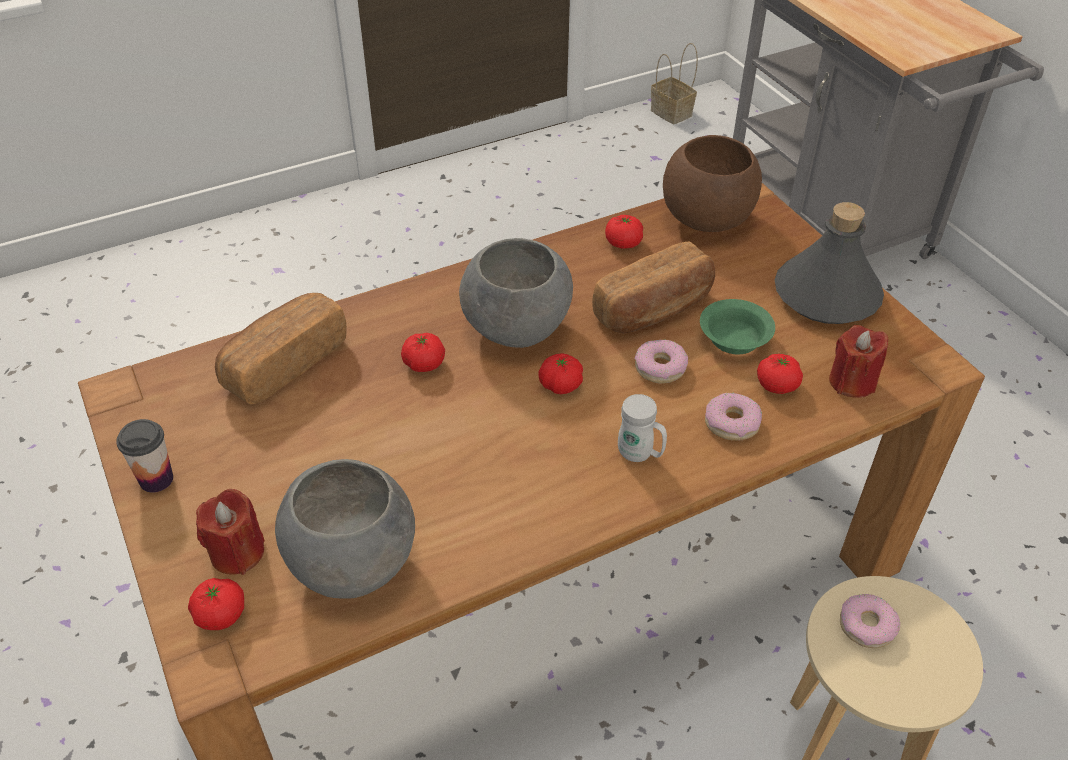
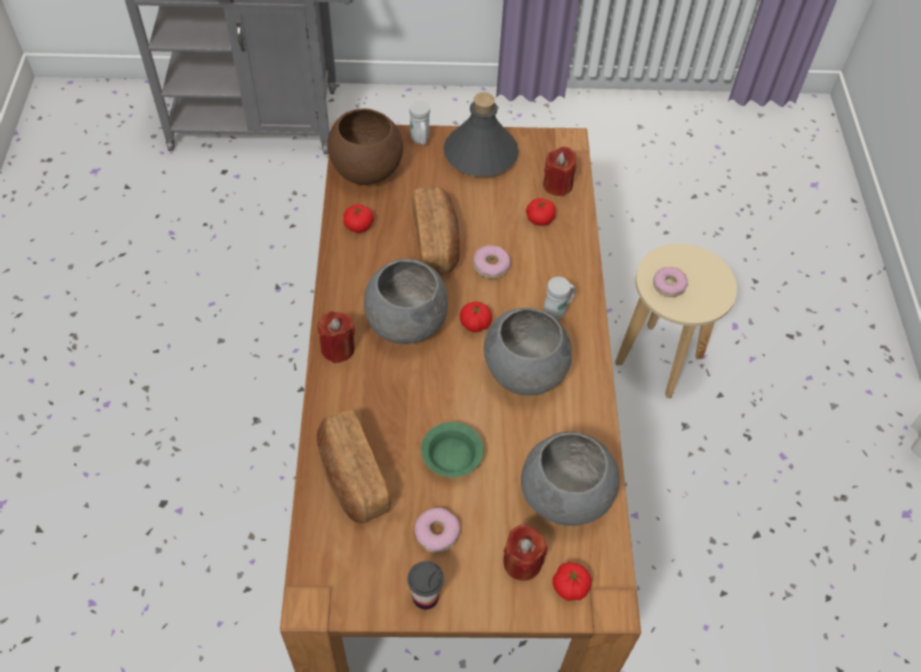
camera: 65 degrees left, 10 degrees up
(424, 363) = (407, 390): tomato -> none
(444, 291) = (338, 348): none -> red candle
(519, 455) = (523, 372): none -> grey bowl
(672, 113) = (49, 129): basket -> none
(732, 423) = (557, 256): donut -> donut (437, 533)
(735, 338) = (488, 217): green bowl -> green bowl (451, 456)
(794, 241) = (420, 140): none -> white mug

